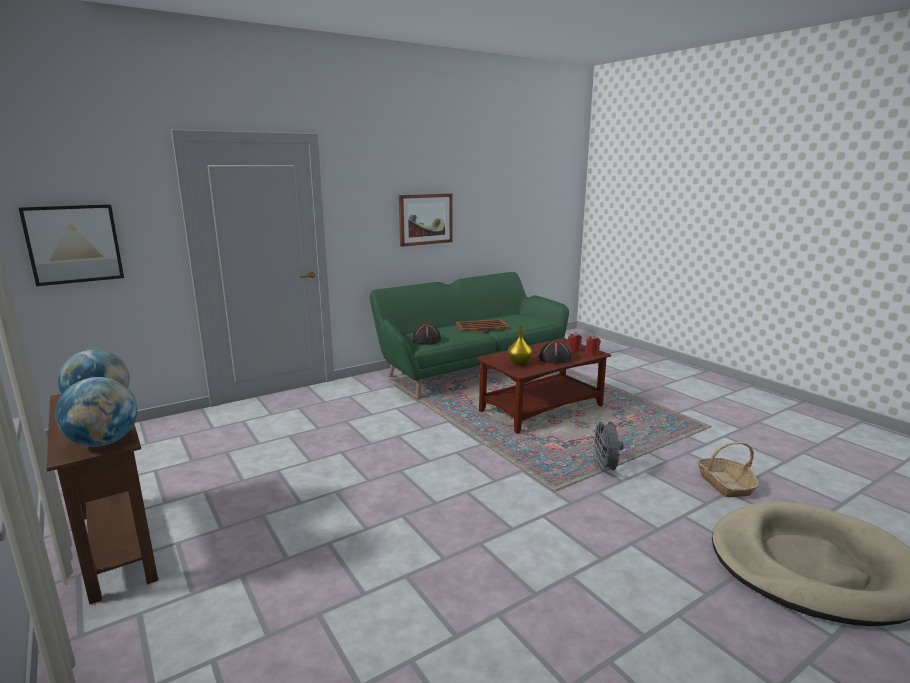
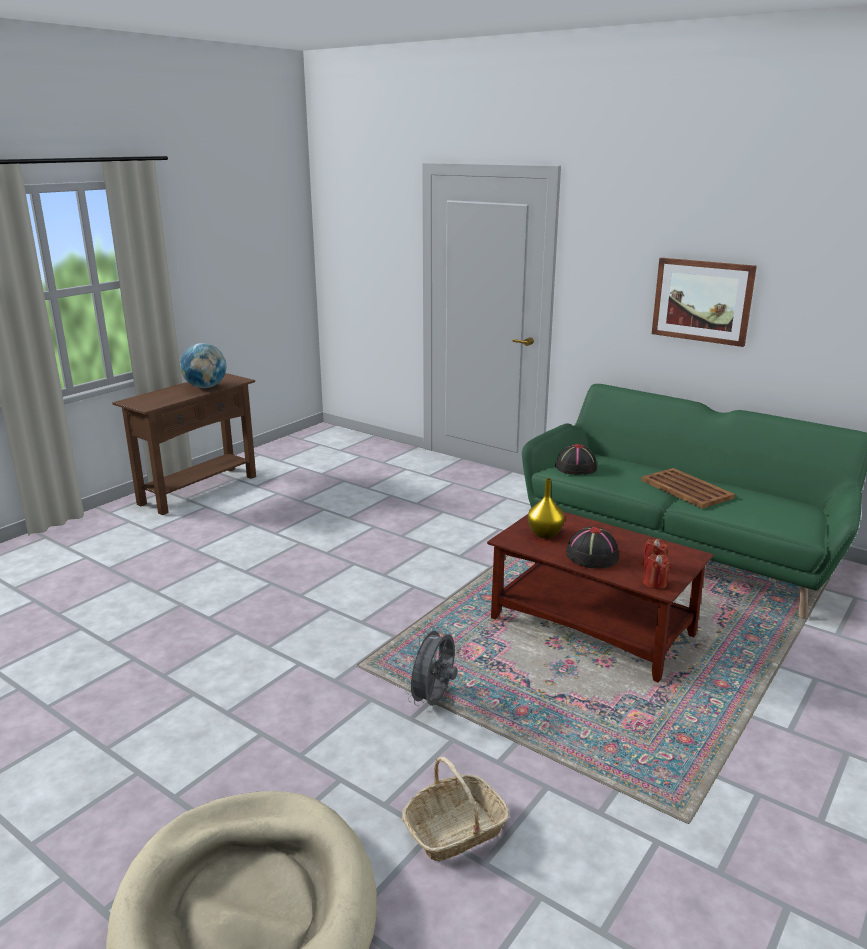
camera: 70 degrees right, 5 degrees up
(74, 244) = (350, 264): picture -> none
(104, 442) = (147, 403): globe -> none
(604, 470) = (433, 701): grey fan -> grey fan turned 45 degrees counterclockwise

